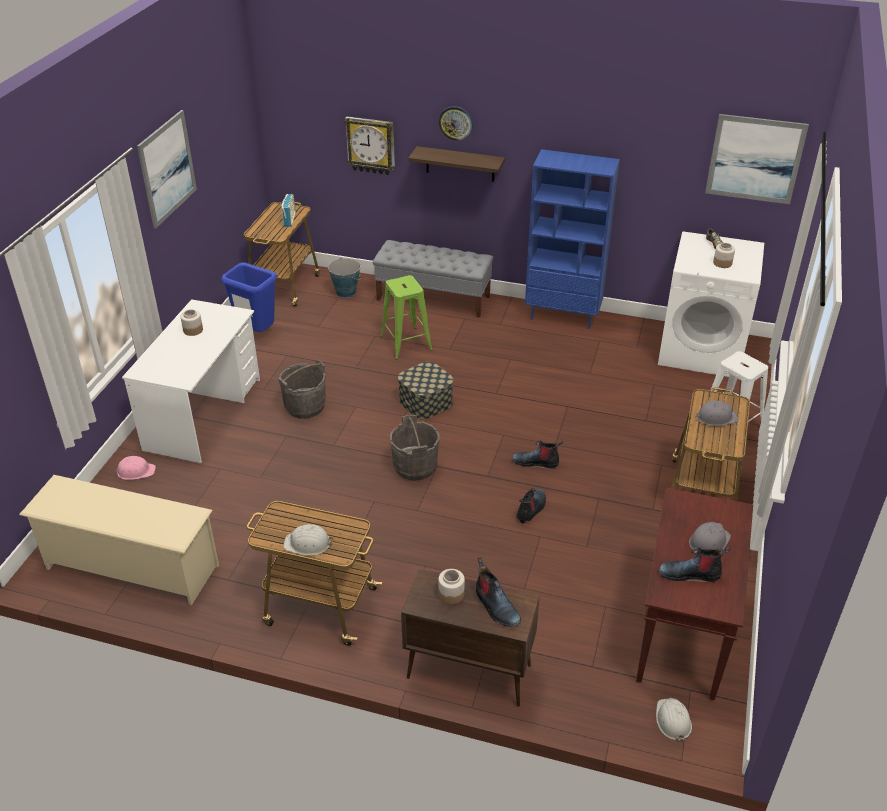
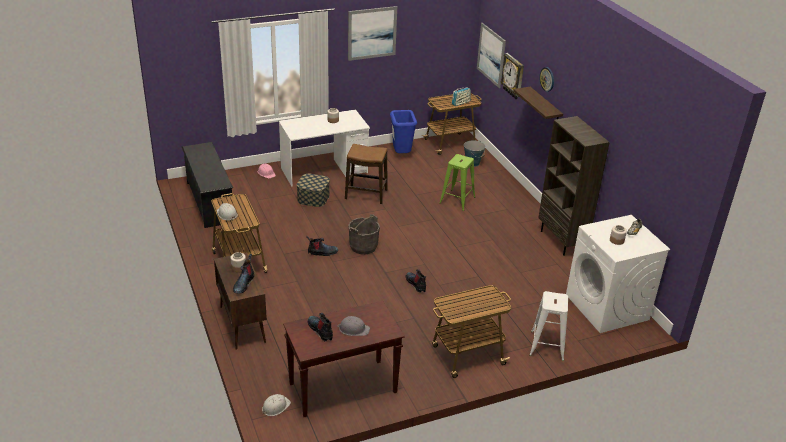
camera: 50 degrees right, 5 degrees down
(131, 567) = (209, 202): beige shoe rack -> black shoe rack
(305, 406) = (366, 194): grey bucket -> stool
(425, 402) = (417, 228): storage box -> storage box (313, 198)
(433, 298) = (509, 191): grey bench -> none
(531, 509) = (376, 298): boot -> boot (322, 252)
(563, 316) = (561, 241): blue bookcase -> brown bookcase
(716, 417) = (475, 301): grey hard hat -> none
(755, 159) = (675, 179): picture -> picture (491, 55)

